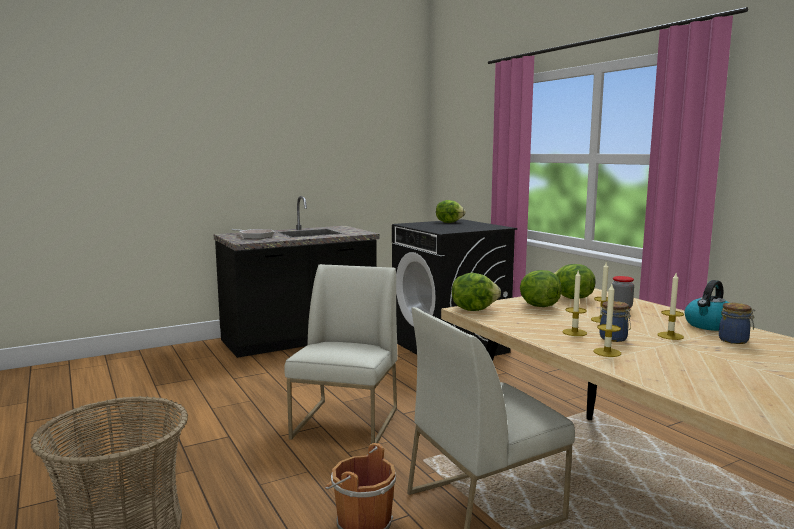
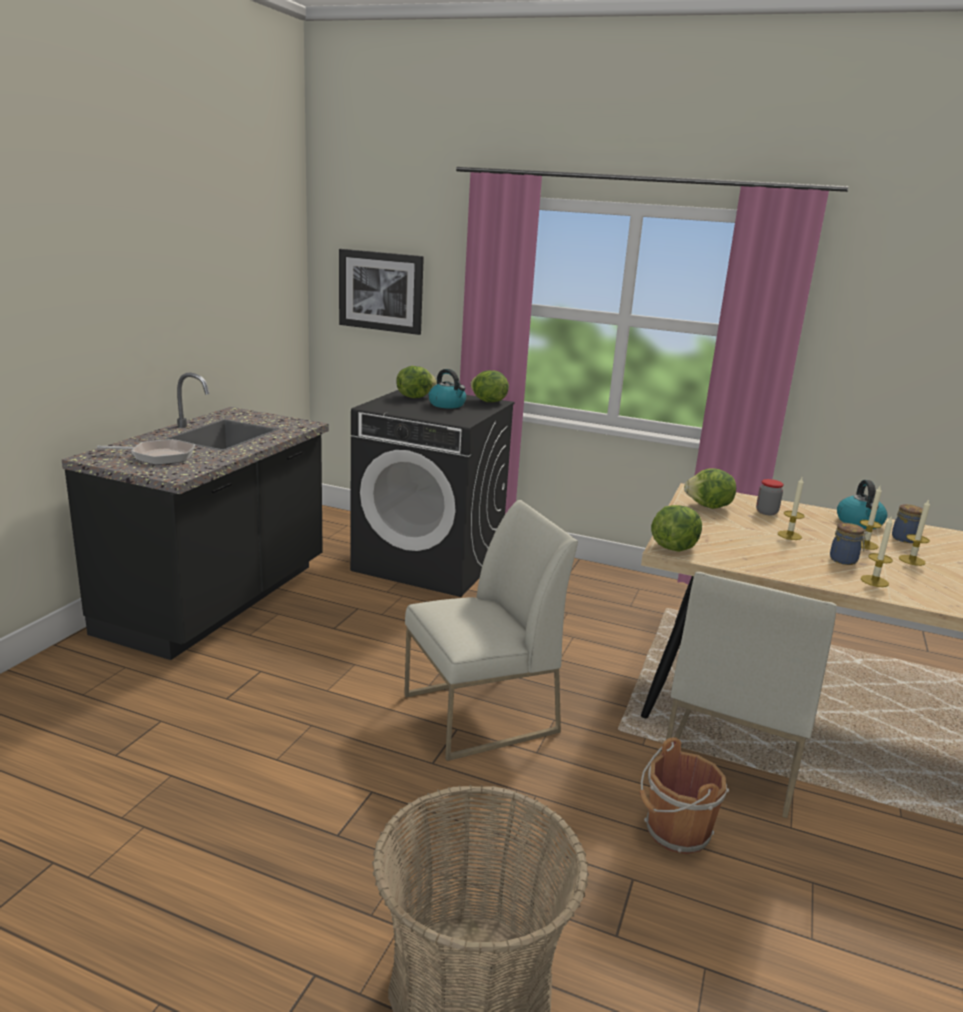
camera: 40 degrees left, 10 degrees up
(346, 423) = (479, 714): white chair -> white chair turned 90 degrees clockwise
(459, 155) = (381, 291): none -> picture
(460, 226) = (447, 405): none -> kettle
(538, 306) = (709, 526): lettuce -> lettuce (488, 401)
(574, 332) = (807, 560): candle -> candle (912, 560)

